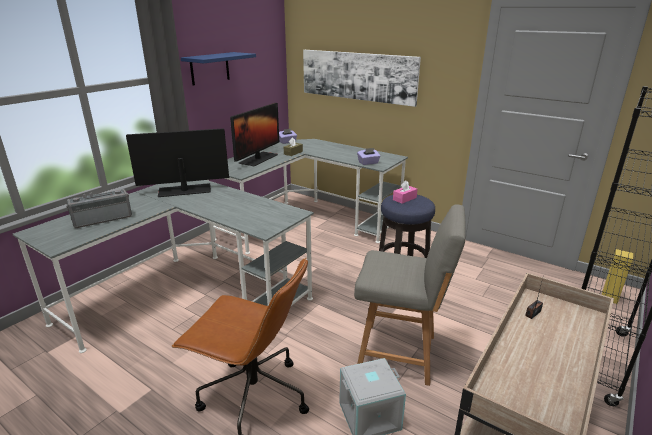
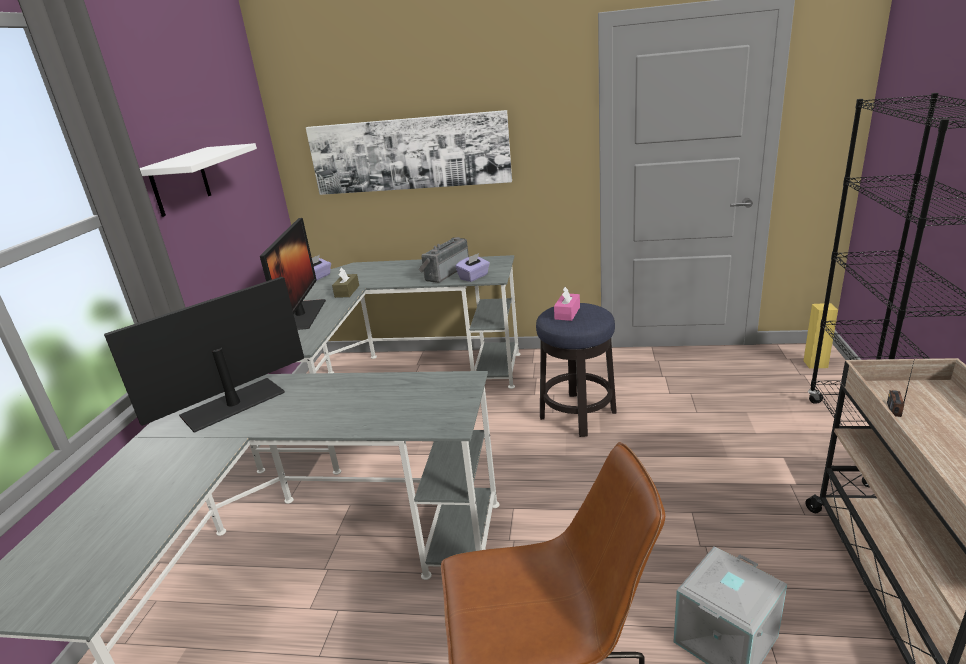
camera: 25 degrees left, 0 degrees up
(102, 219) = (124, 512): radio -> radio (445, 272)
(210, 68) = (180, 181): blue shelf -> white shelf
(400, 353) = (679, 530): grey chair -> none

